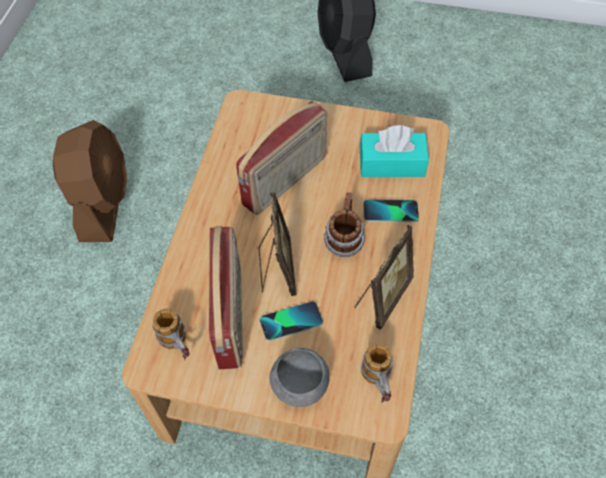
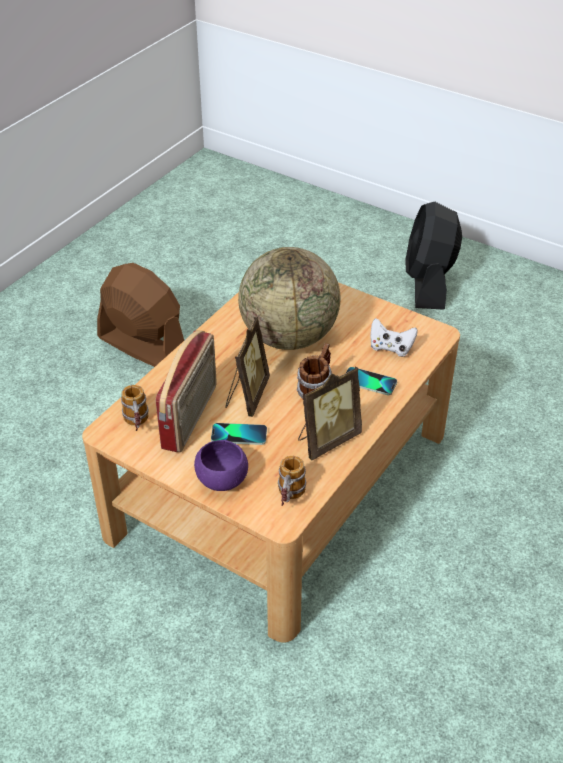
camera: 20 degrees right, 15 degrees down
(103, 201) = (142, 346): brown fan -> brown fan turned 75 degrees counterclockwise
(286, 181) = (289, 337): radio -> globe
(300, 386) = (222, 480): grey bowl -> purple bowl
(391, 164) = (391, 348): turquoise tissue box -> white game controller

